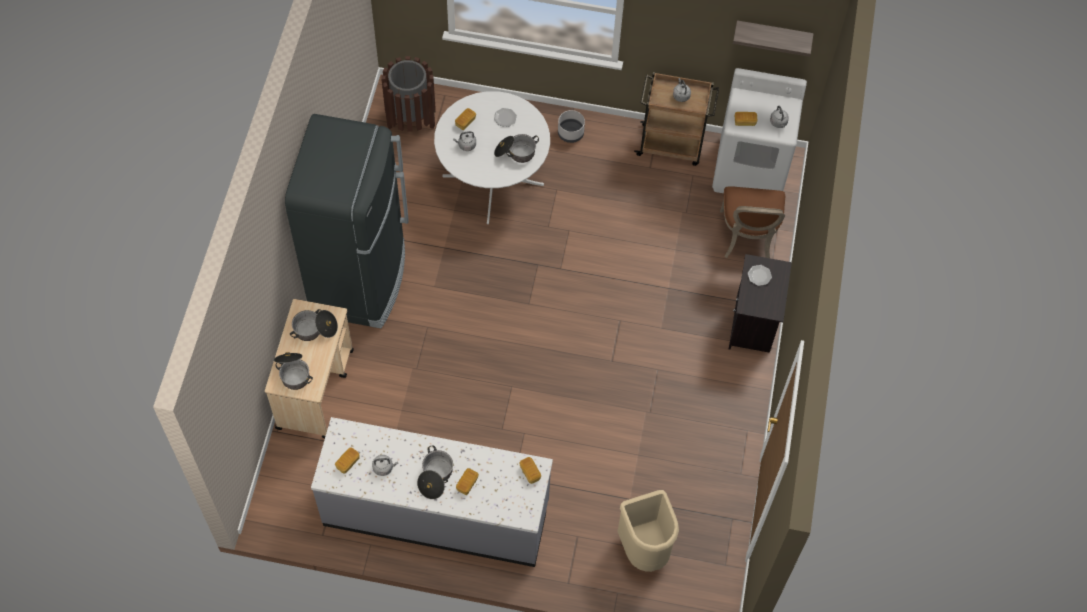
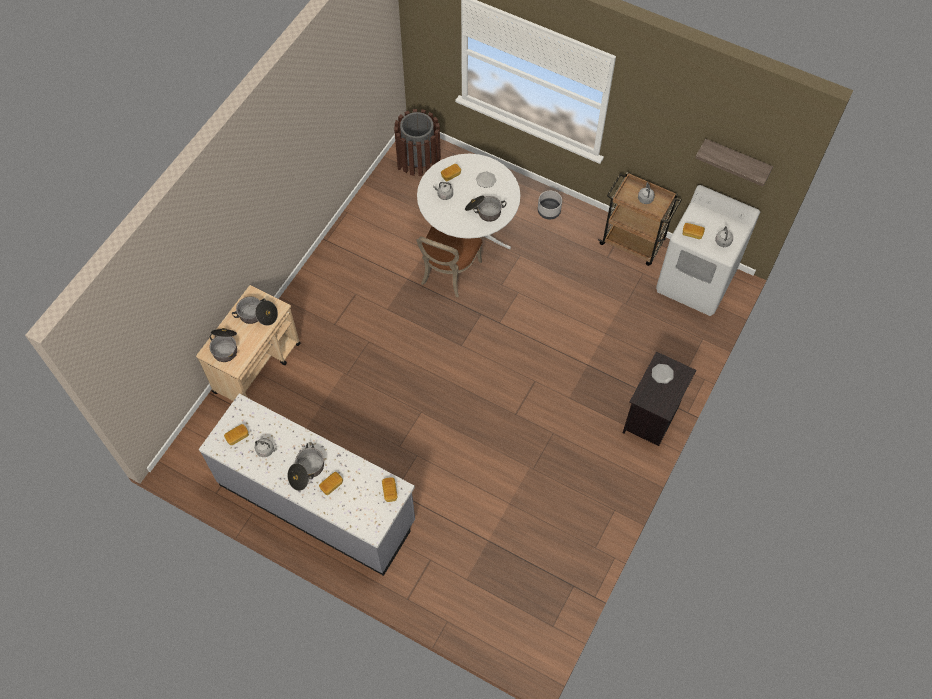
camera: 20 degrees right, 0 degrees up
(360, 280) = (328, 287): black fridge -> none
(644, 548) = (485, 589): beige trash can -> none
(747, 238) = (673, 340): brown chair -> brown chair (448, 273)

